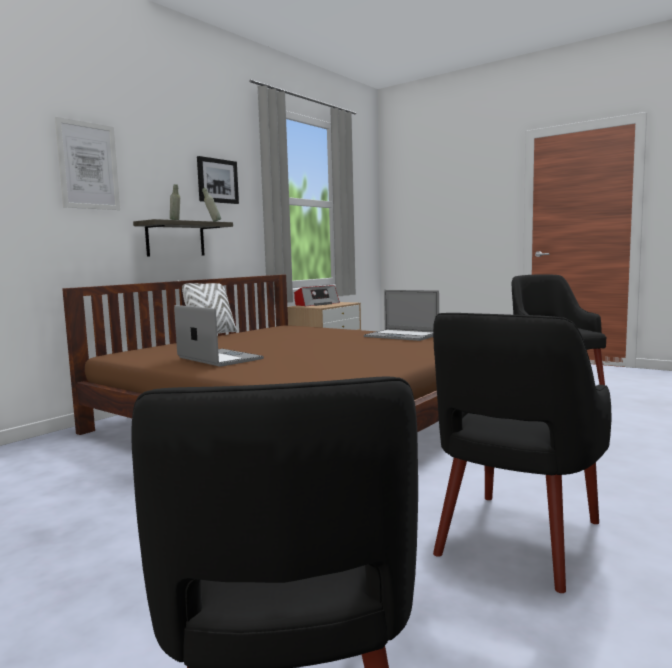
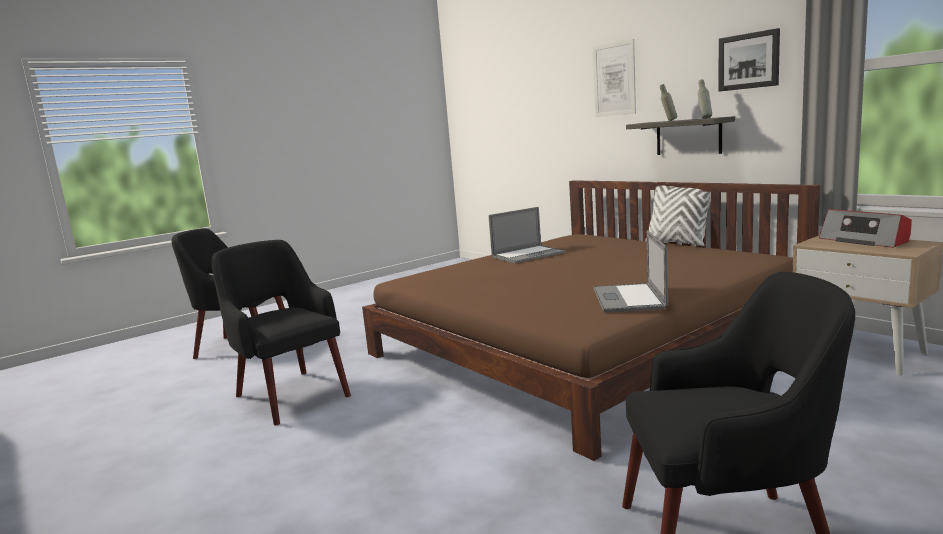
camera: 105 degrees right, 5 degrees up
(401, 336) = (628, 298): laptop -> laptop turned 45 degrees counterclockwise

